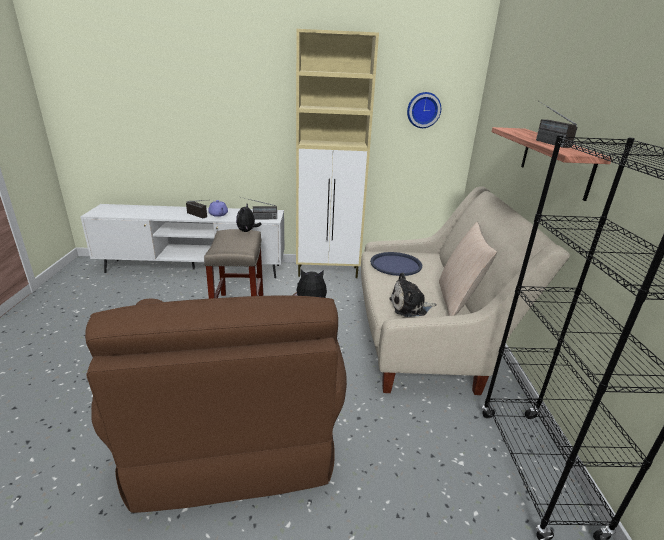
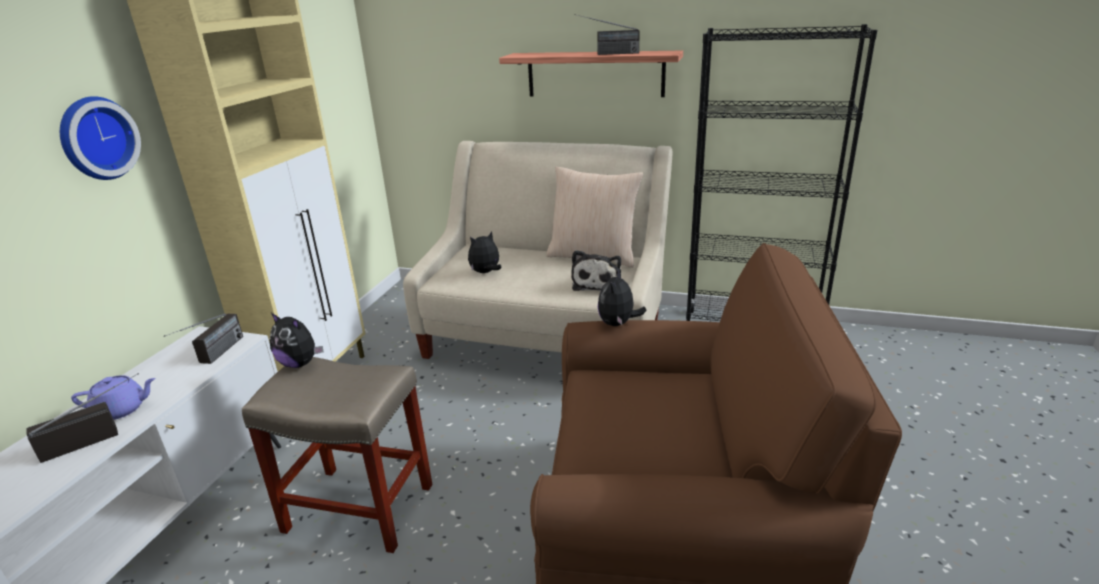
camera: 70 degrees left, 0 degrees up
(396, 264) = (486, 272): blue tray -> plush toy
(423, 110) = (315, 65): wall clock -> wall clock (96, 138)

